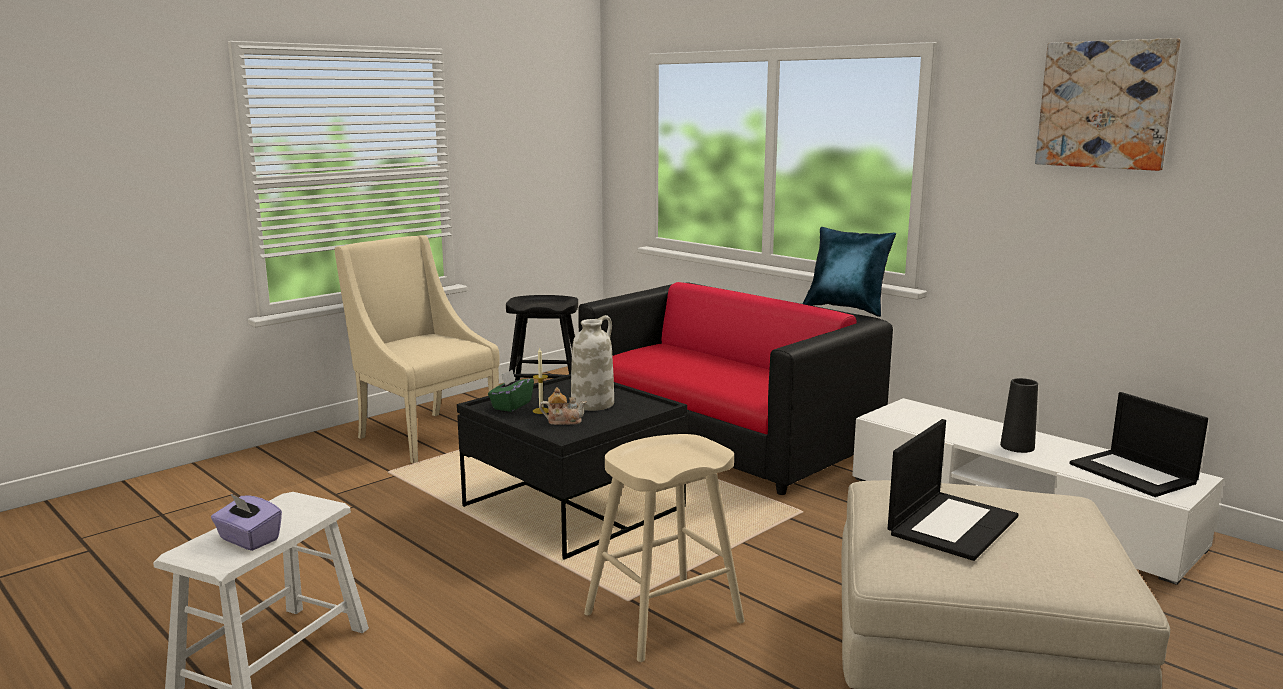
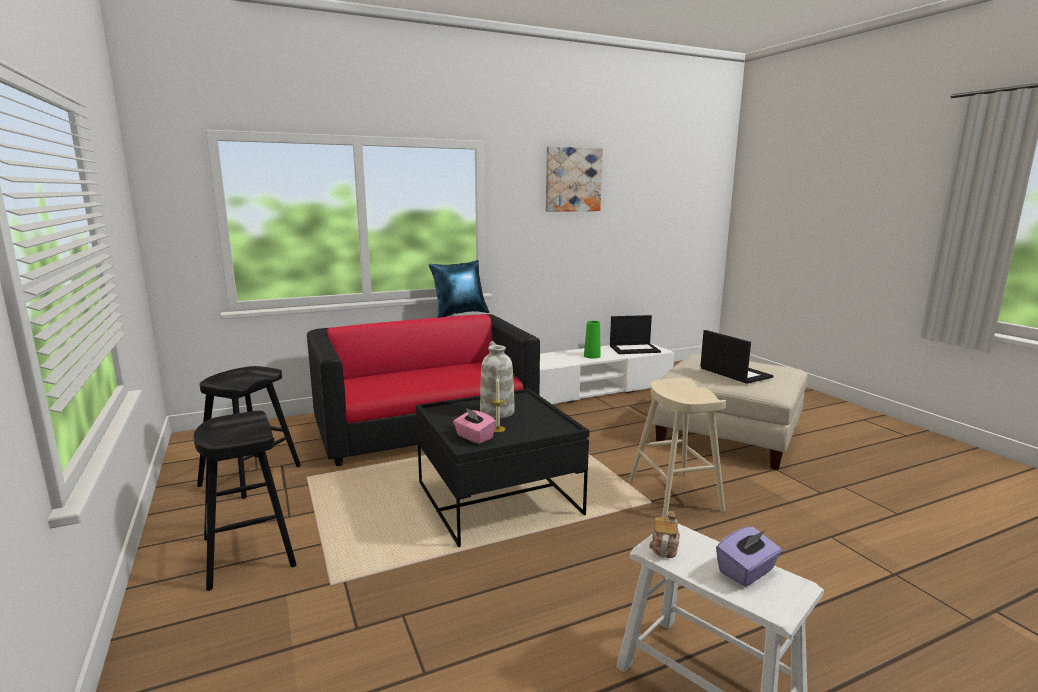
camera: 70 degrees left, 0 degrees up
(424, 435) = (249, 552): beige armchair -> black stool
(511, 405) = (474, 437): green tissue box -> pink tissue box
(563, 421) = (528, 425): teapot -> teapot (664, 547)
(1017, 446) = (592, 356): black vase -> green vase

